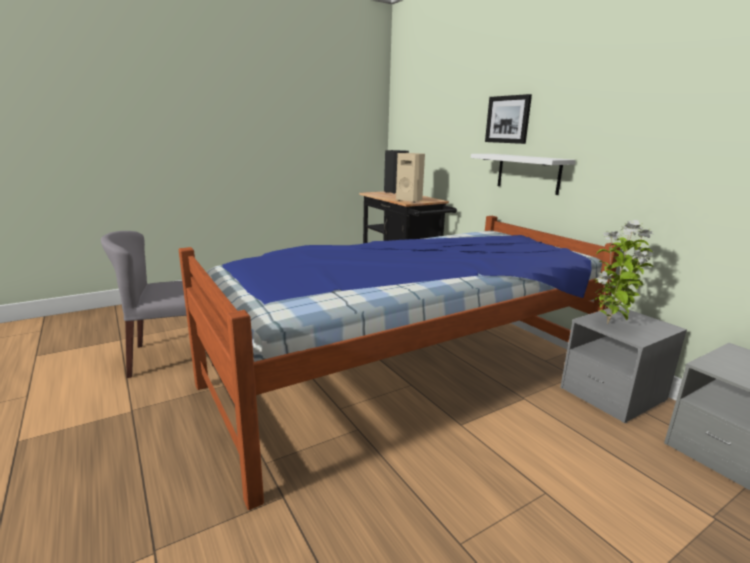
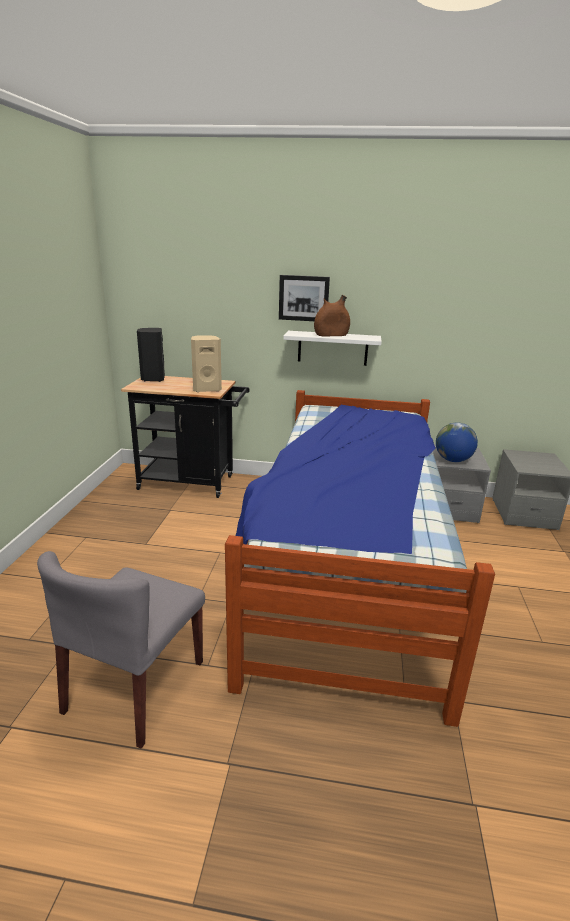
camera: 50 degrees left, 5 degrees up
(516, 156) = (331, 335): none -> brown vase
(609, 324) = (453, 460): potted plant -> globe

